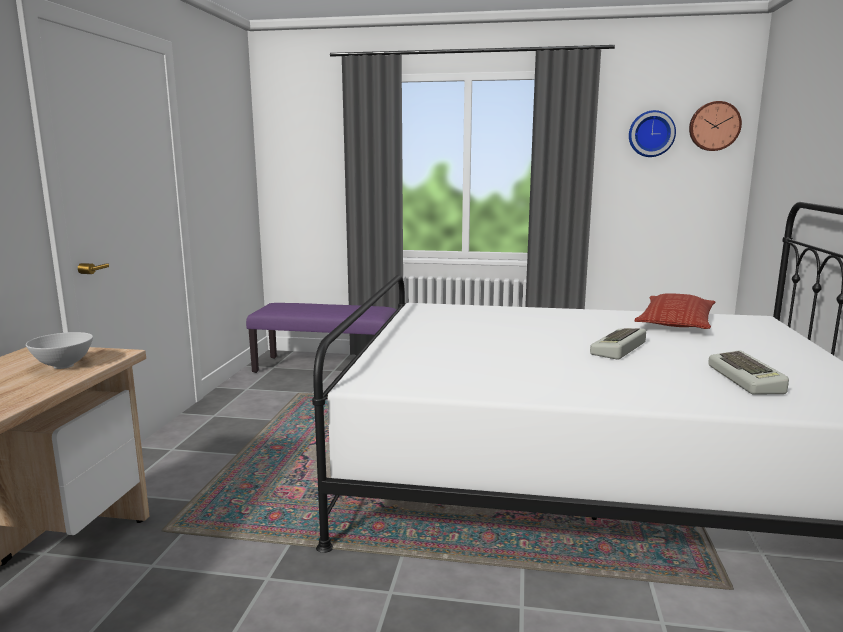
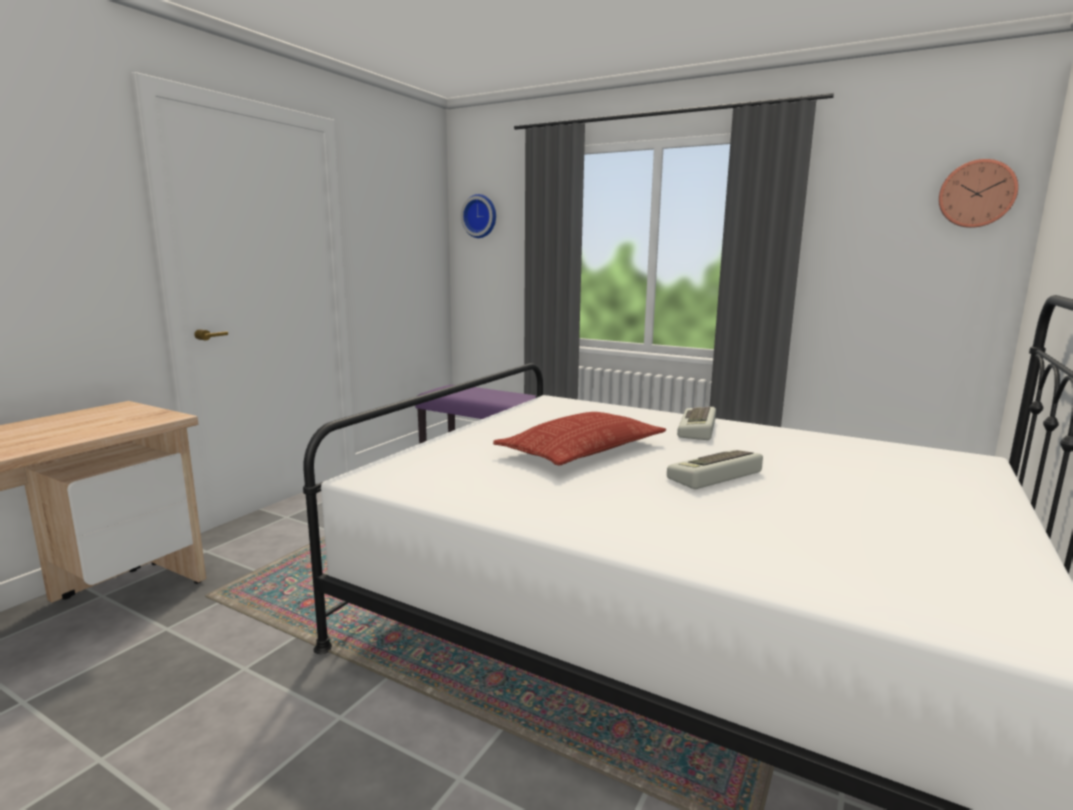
camera: 20 degrees right, 0 degrees up
(64, 365) = (110, 423): white bowl -> none
(651, 134) = (883, 206): wall clock -> wall clock (480, 216)
(676, 321) = (844, 449): pillow -> pillow (582, 449)
(747, 380) = (846, 544): keyboard -> keyboard (699, 429)

